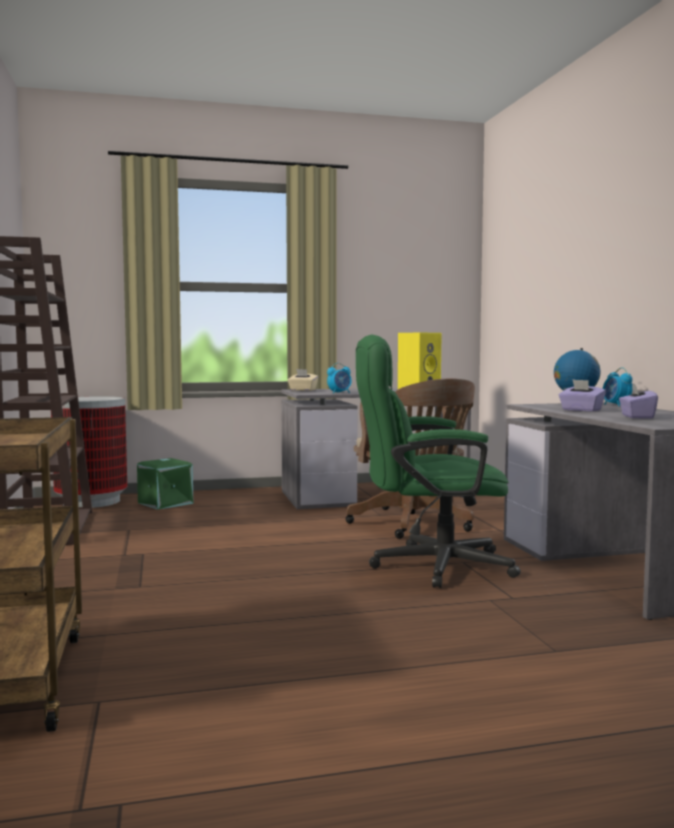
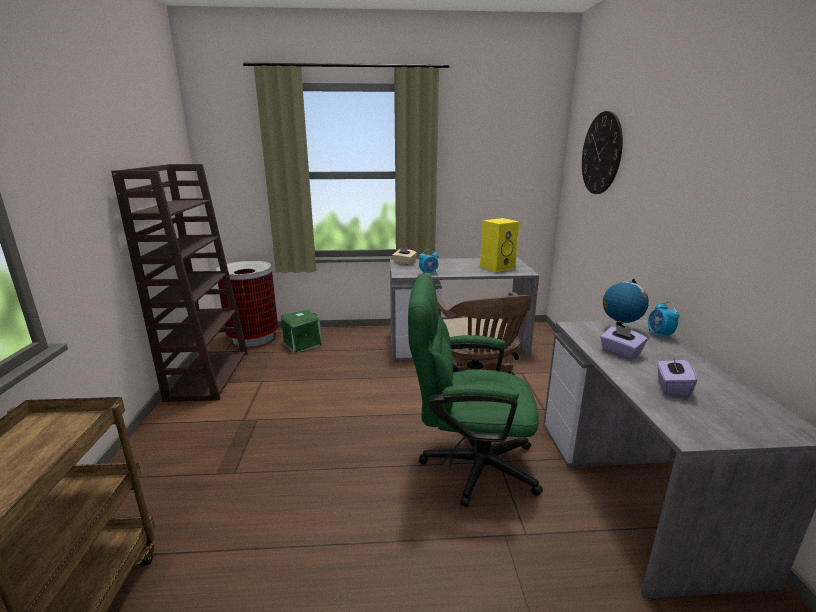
camera: 10 degrees right, 15 degrees up
(524, 254) = (601, 153): none -> wall clock

